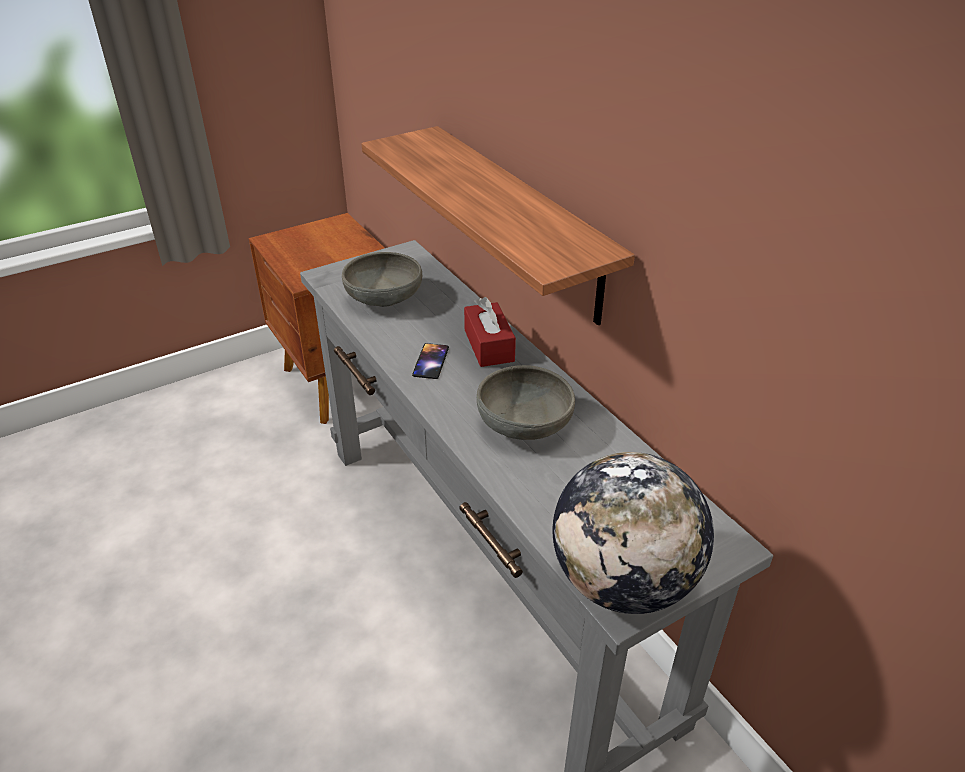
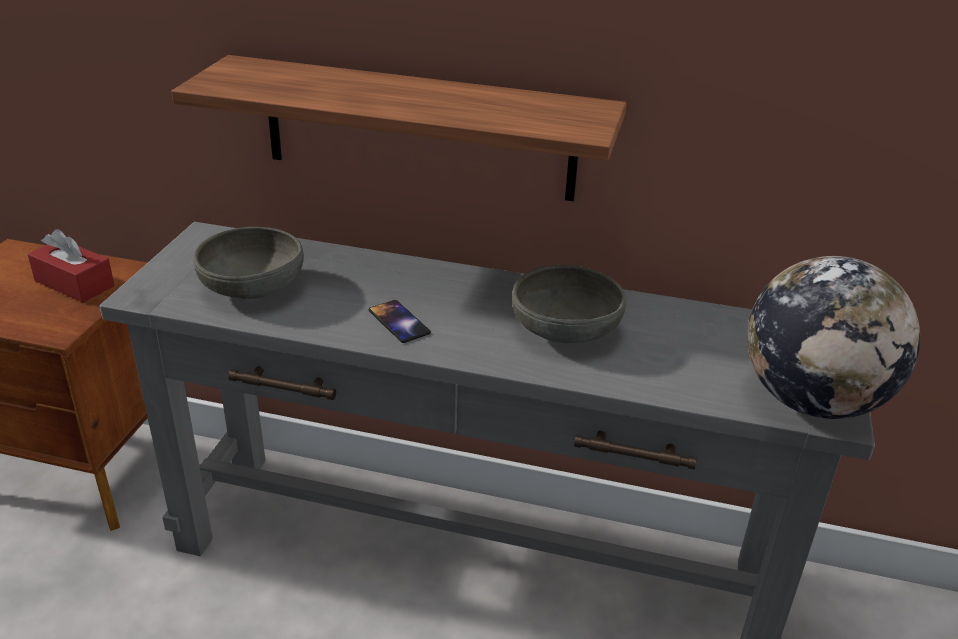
camera: 45 degrees left, 5 degrees down
(489, 345) = (431, 283): red tissue box -> red tissue box (74, 283)

